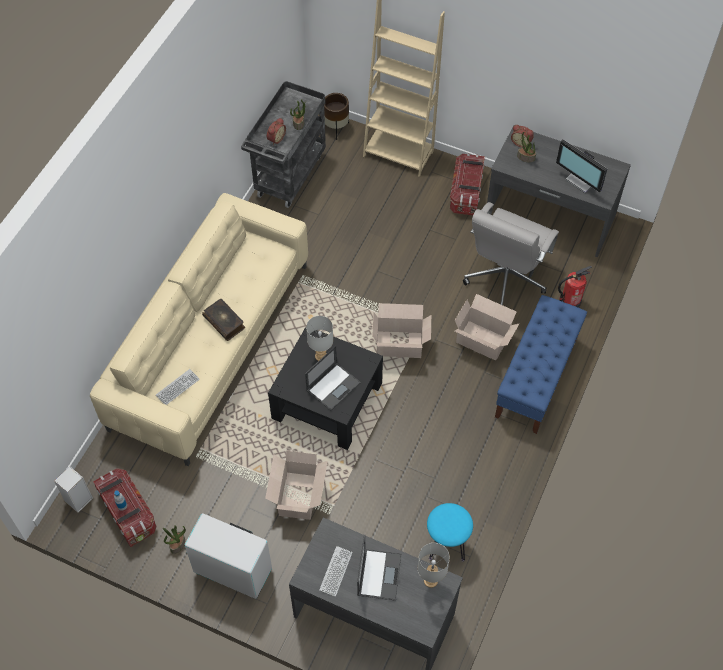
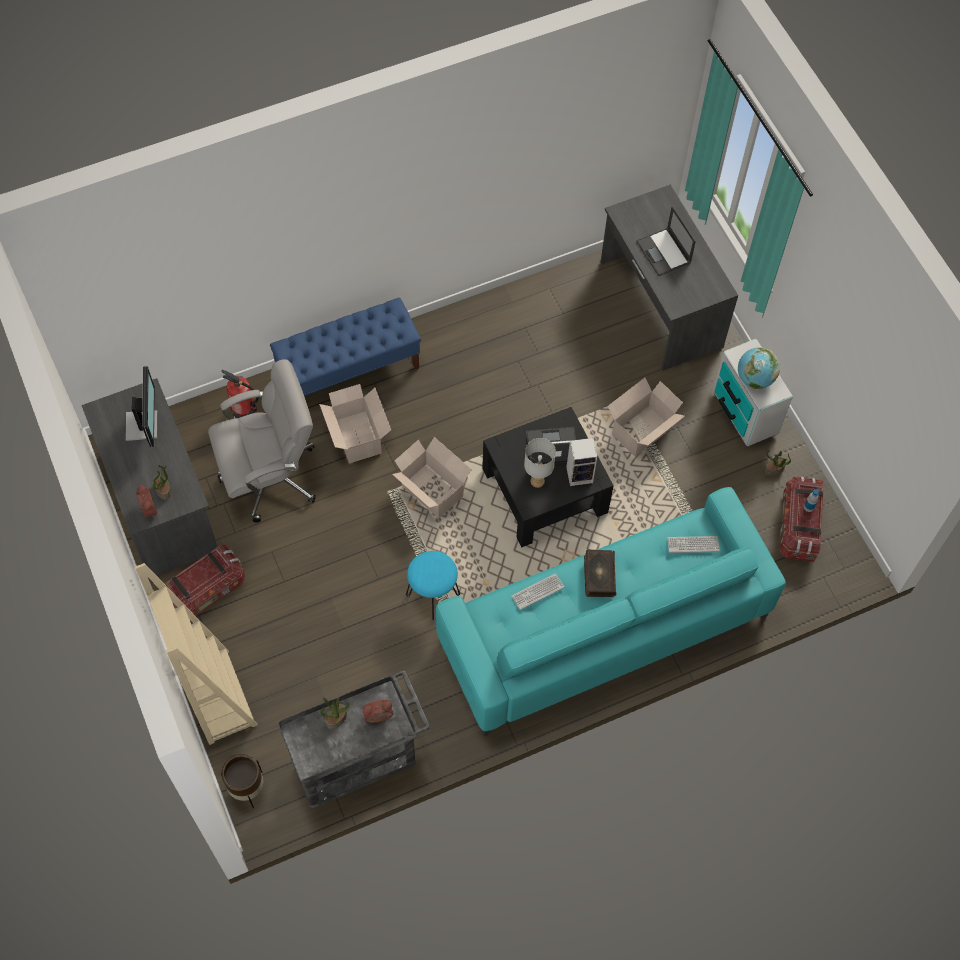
camera: 140 degrees left, 5 degrees up
(78, 501) = (835, 570): speaker -> speaker (580, 474)
(210, 345) = (604, 629): beige sofa -> turquoise sofa
(224, 535) = (754, 379): none -> globe
(336, 571) = (695, 277): keyboard -> keyboard (537, 592)
(379, 574) = (664, 252): laptop -> laptop turned 75 degrees counterclockwise
(430, 580) = (630, 222): grey table lamp -> none
(447, 543) = (557, 309): turquoise stool -> turquoise stool (432, 595)

